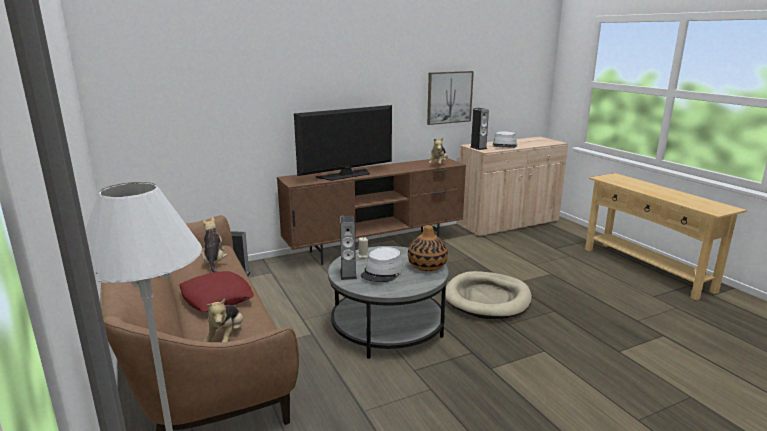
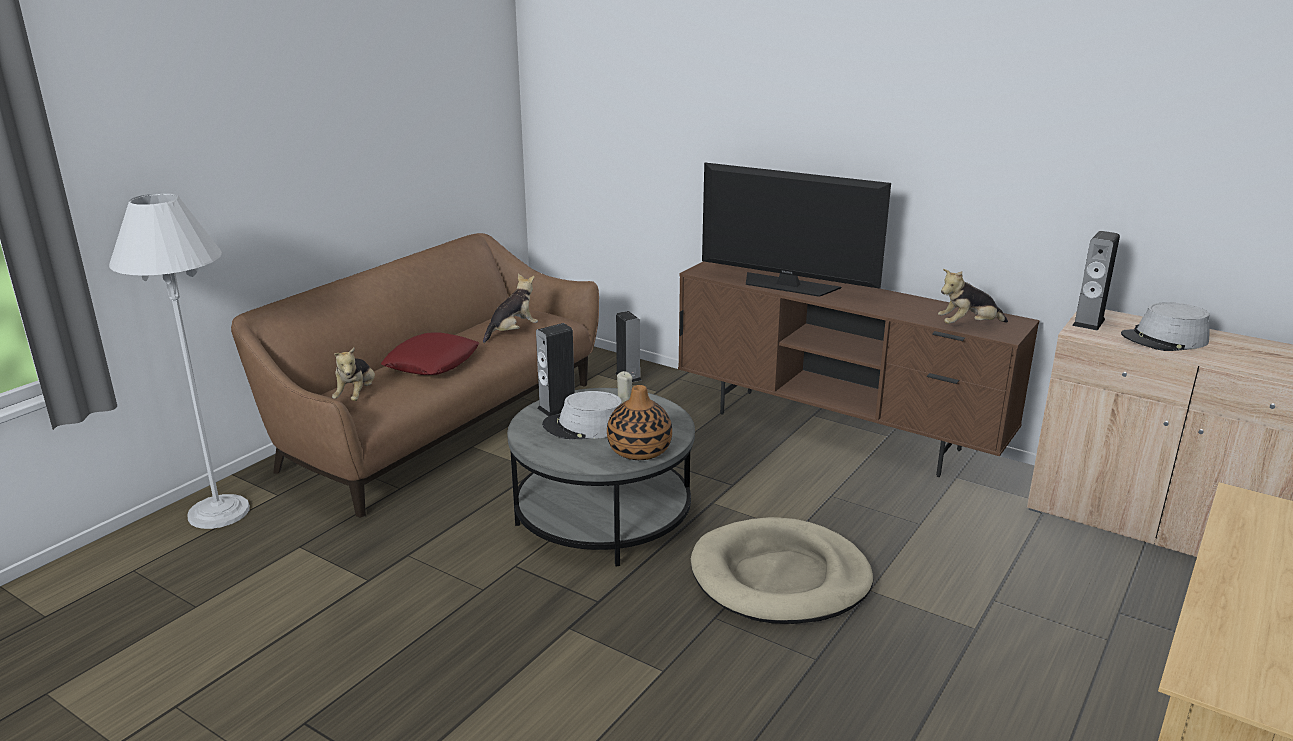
camera: 60 degrees right, 5 degrees up
(226, 337) = (356, 395): plush toy -> plush toy turned 60 degrees counterclockwise
(449, 97) = (1071, 194): picture -> none

